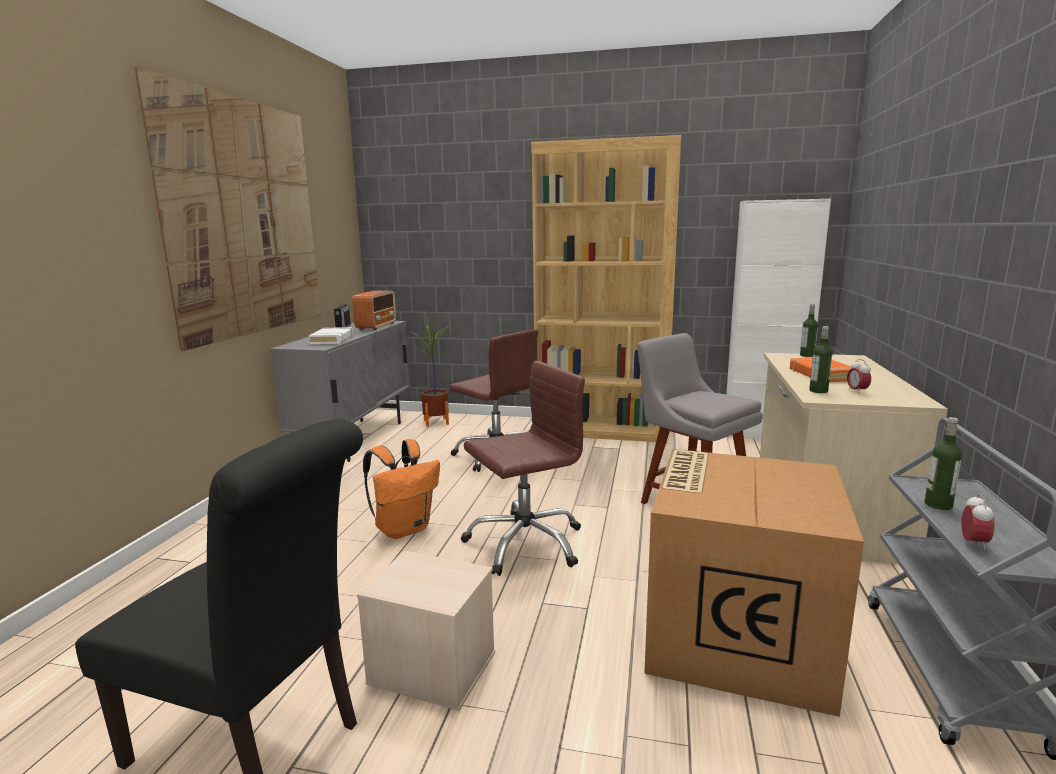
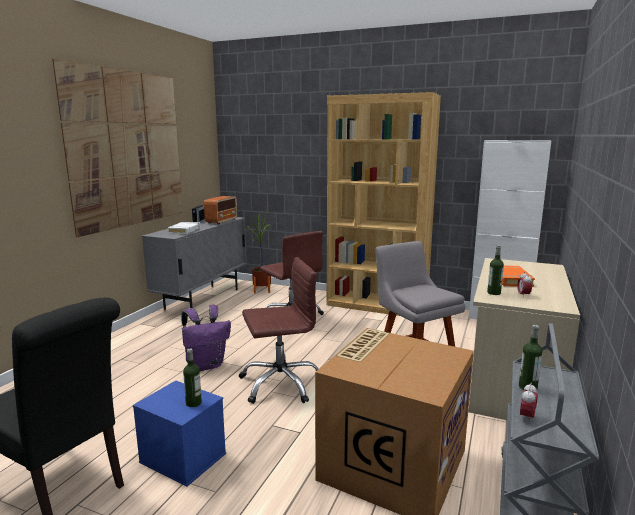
camera: 10 degrees right, 0 degrees up
(404, 529) = (206, 365): orange backpack -> purple backpack
(430, 668) = (181, 458): beige storage box -> blue storage box
(807, 355) = (516, 262): bottle -> bottle (193, 403)

